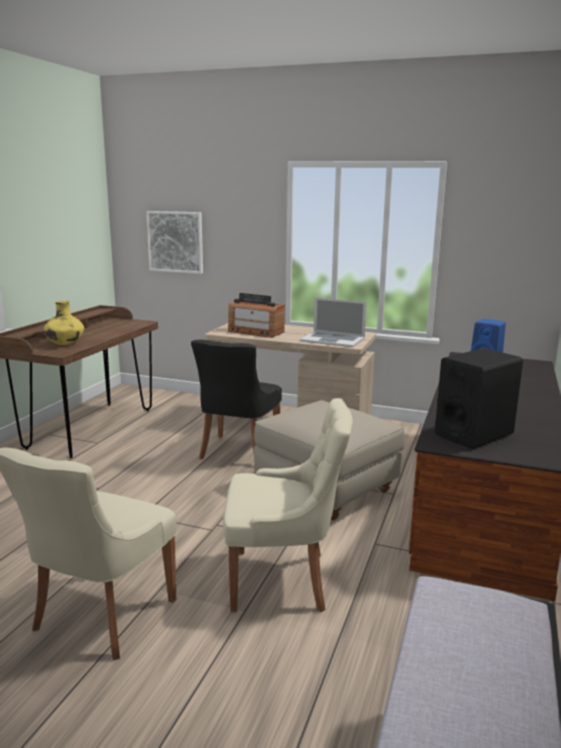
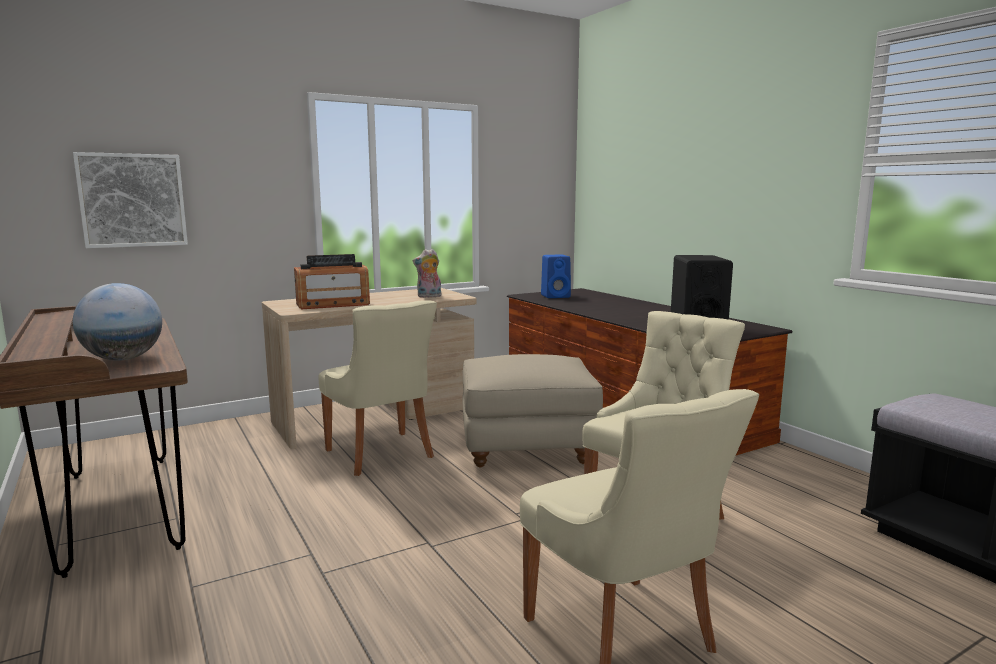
camera: 50 degrees left, 5 degrees down
(65, 344) = (123, 359): yellow vase -> globe
(237, 452) = (382, 454): black chair -> beige chair
(332, 340) = (429, 296): laptop -> plush toy

